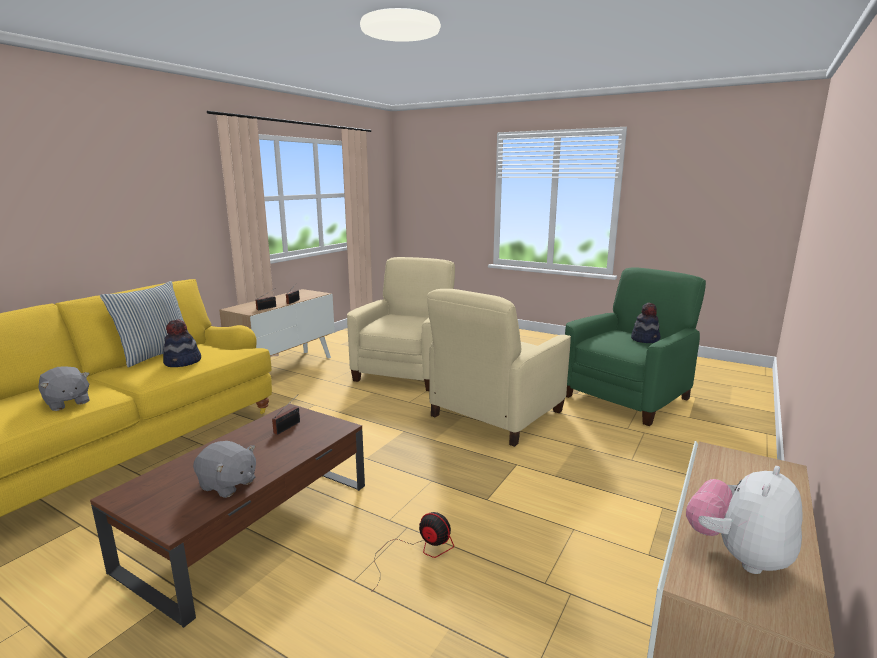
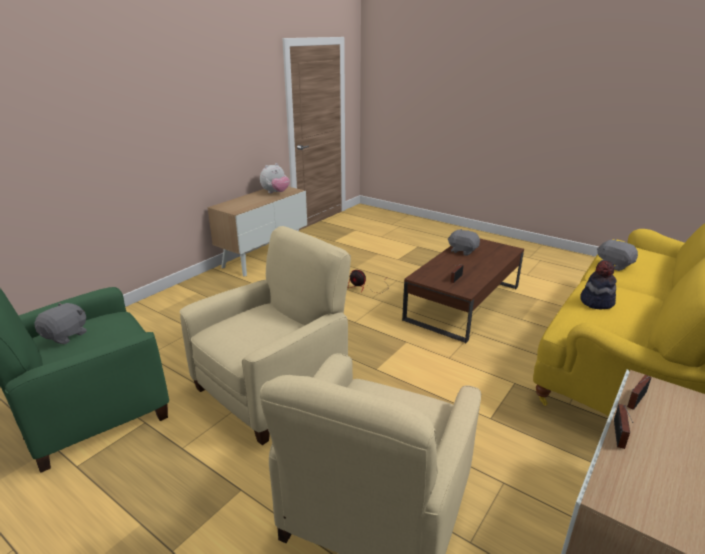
camera: 175 degrees left, 10 degrees up
(156, 354) = (651, 319): pillow -> none
(645, 339) = (66, 335): hat -> grey plush toy

